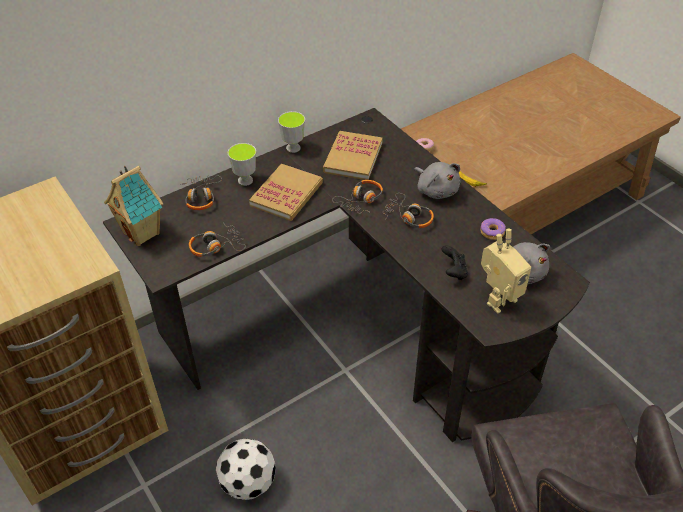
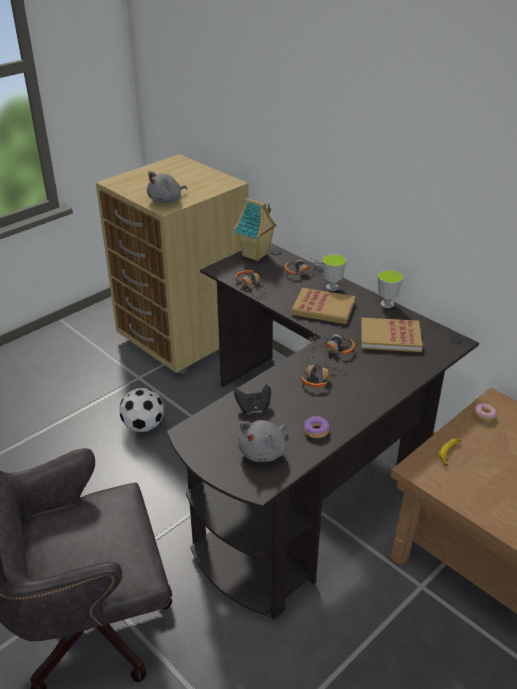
camera: 80 degrees right, 10 degrees down
(436, 190) = (365, 391): grey plush toy -> grey plush toy (167, 200)
(498, 299) = (224, 437): toy robot -> none

